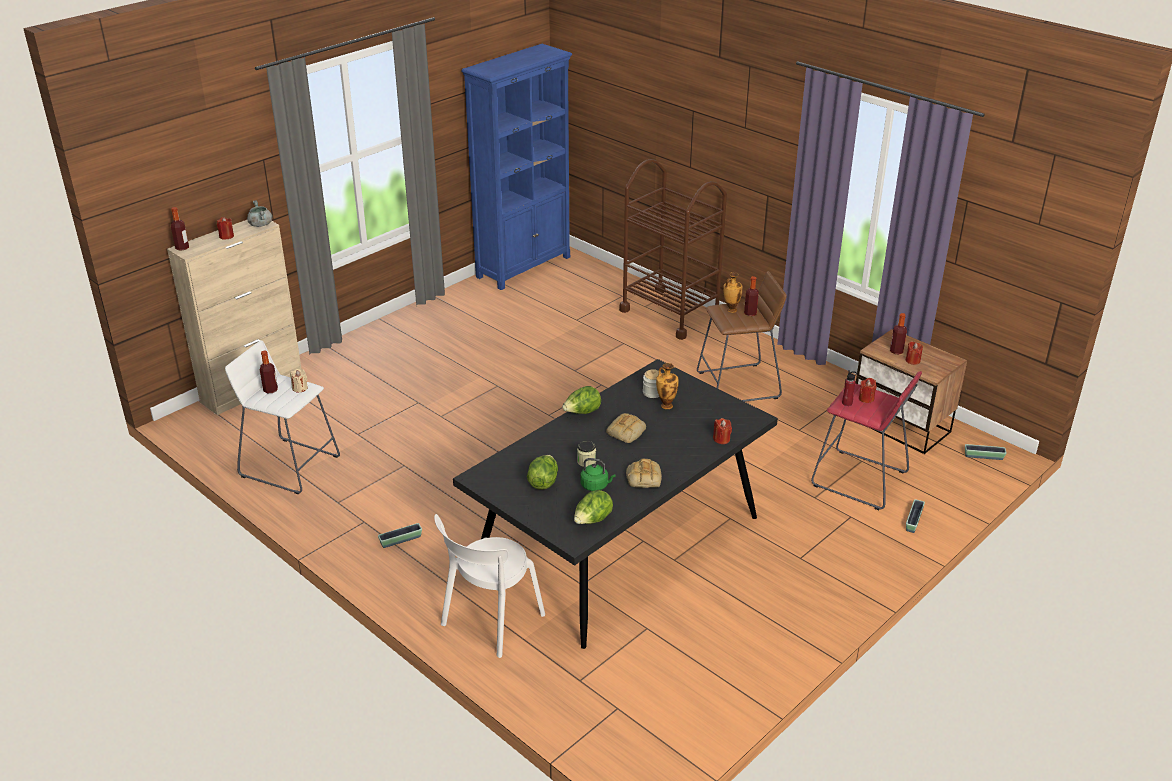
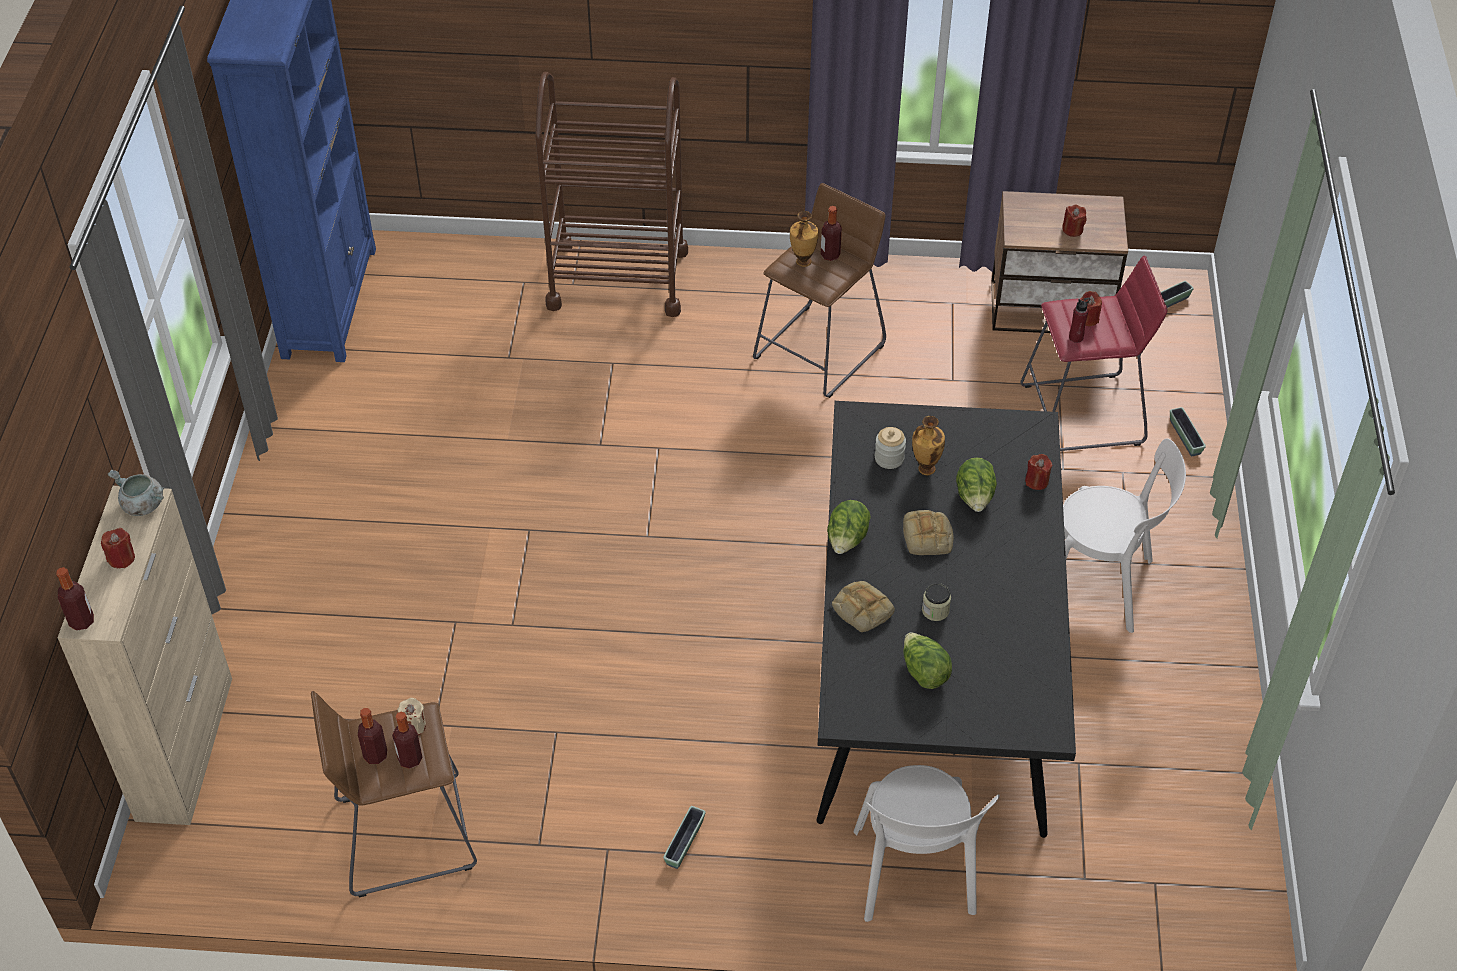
camera: 40 degrees left, 15 degrees up
(290, 466) = (405, 834): white stool -> brown stool
(592, 521) = (1037, 689): lettuce -> lettuce (975, 498)
(596, 486) = (984, 638): green kettle -> none
(643, 477) = (1019, 592): bread -> bread (861, 610)
(769, 559) = (1103, 585): none -> white chair
(896, 351) = (1042, 225): bottle -> bottle (410, 759)

